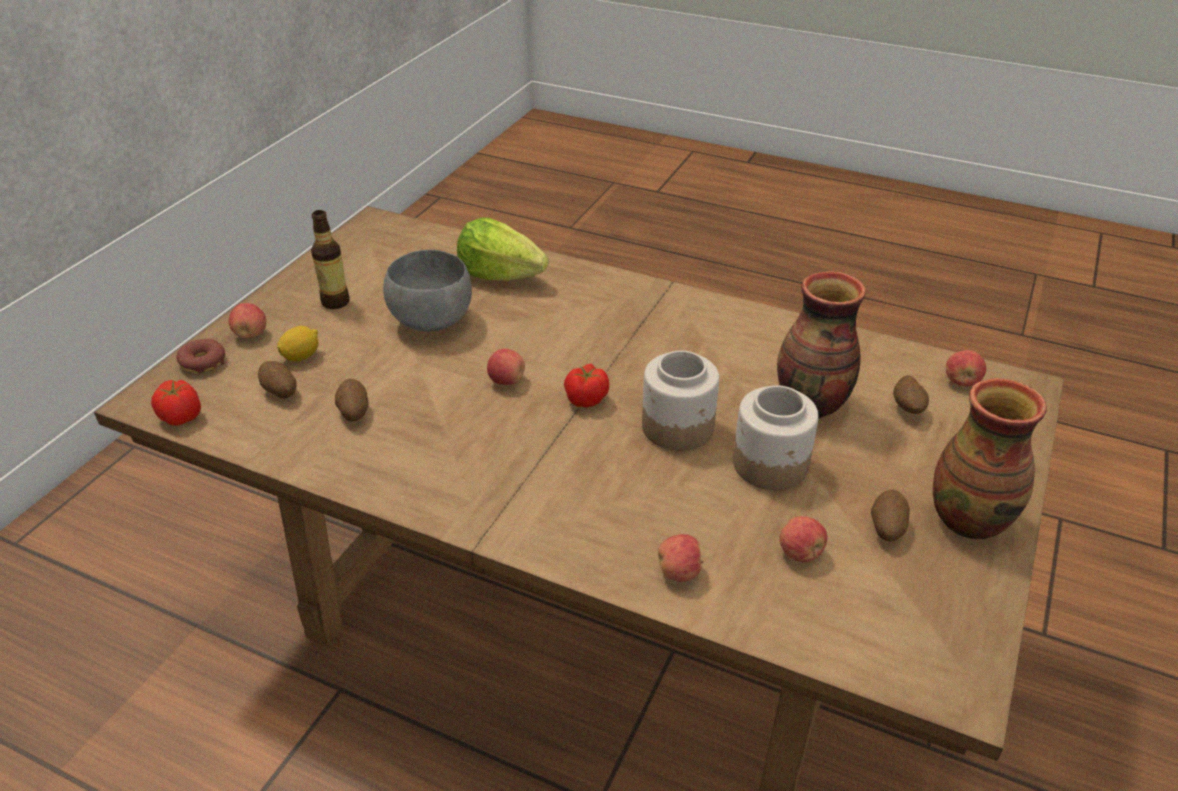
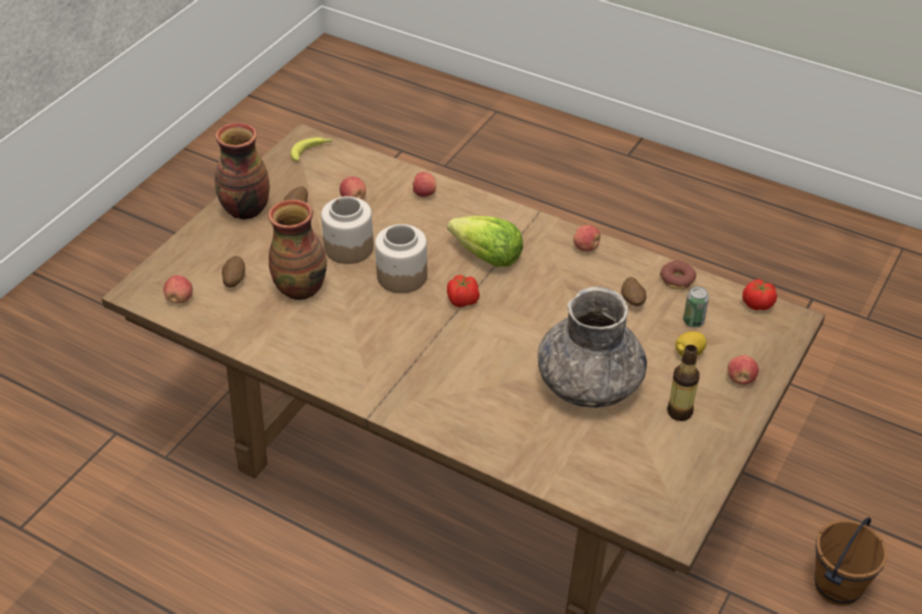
camera: 175 degrees left, 5 degrees up
(181, 519) = (838, 587): none -> brown bucket
(203, 362) = (766, 352): donut -> donut (677, 279)
(280, 392) = (693, 321): potato -> can
(431, 320) = (589, 384): grey bowl -> grey vase
(500, 275) = (530, 437): lettuce -> lettuce (487, 257)
(506, 381) = (522, 320): apple -> apple (586, 247)
(930, 661) = (311, 151): none -> banana

